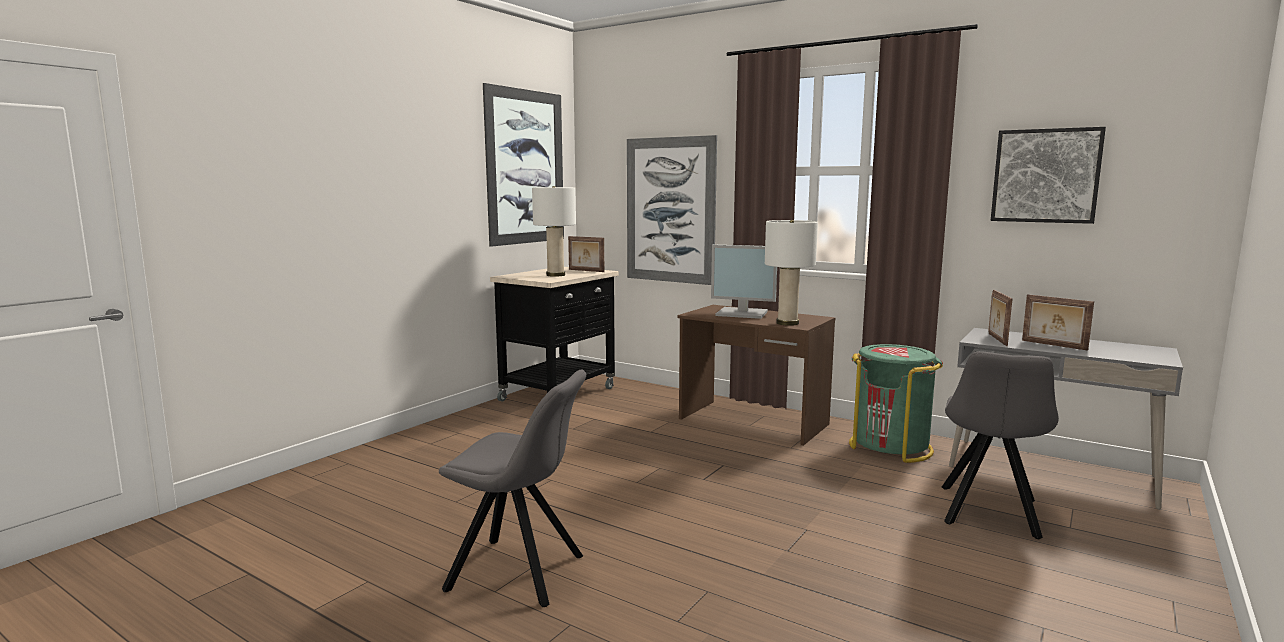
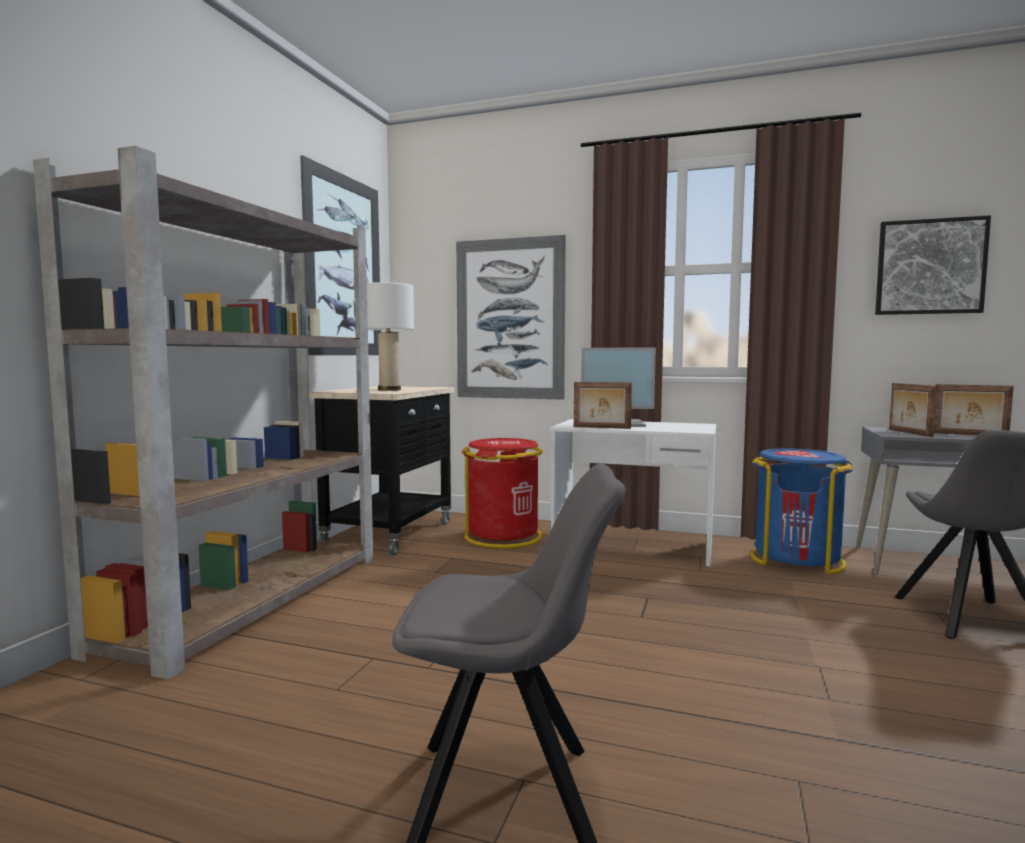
camera: 15 degrees left, 5 degrees down
(431, 437) = (252, 600): none -> brown bookcase
(586, 271) = (417, 387): picture frame -> picture frame (601, 428)
(649, 404) = (504, 537): none -> red trash can
(753, 422) = (633, 546): brown desk -> white desk
(787, 323) = (681, 429): white table lamp -> none
(890, 447) = (796, 560): green trash can -> blue trash can

